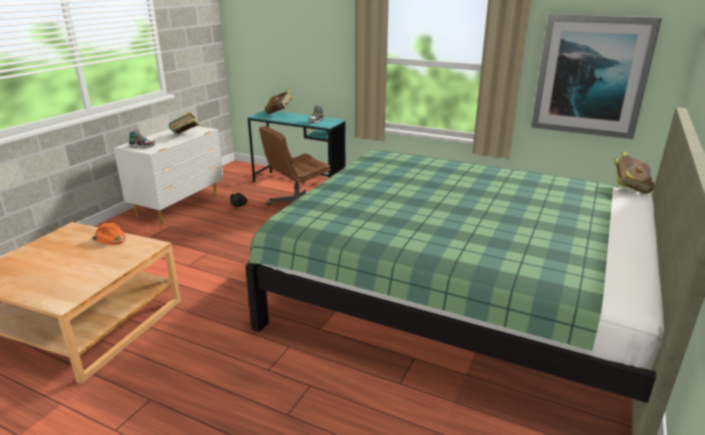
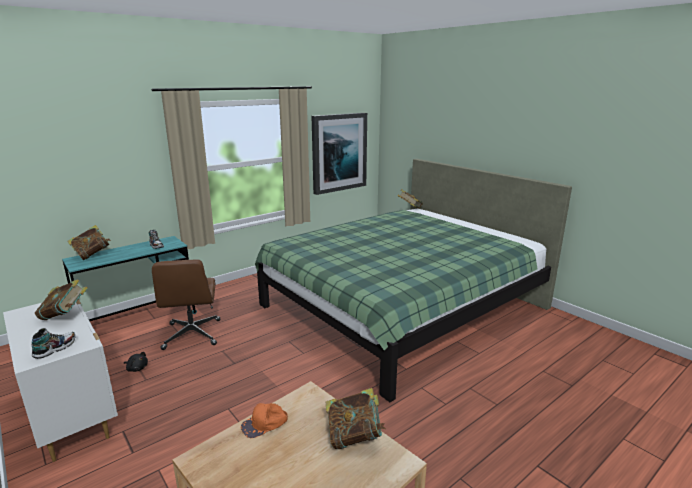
camera: 65 degrees left, 5 degrees down
(96, 276) = (354, 436): none -> book

